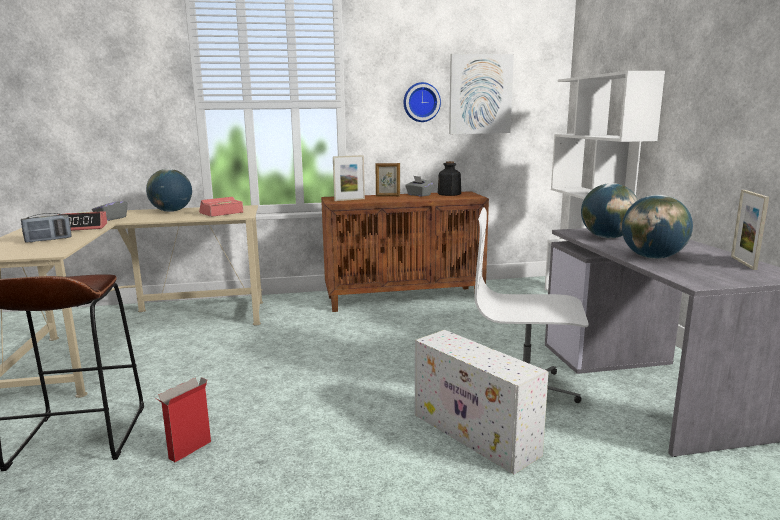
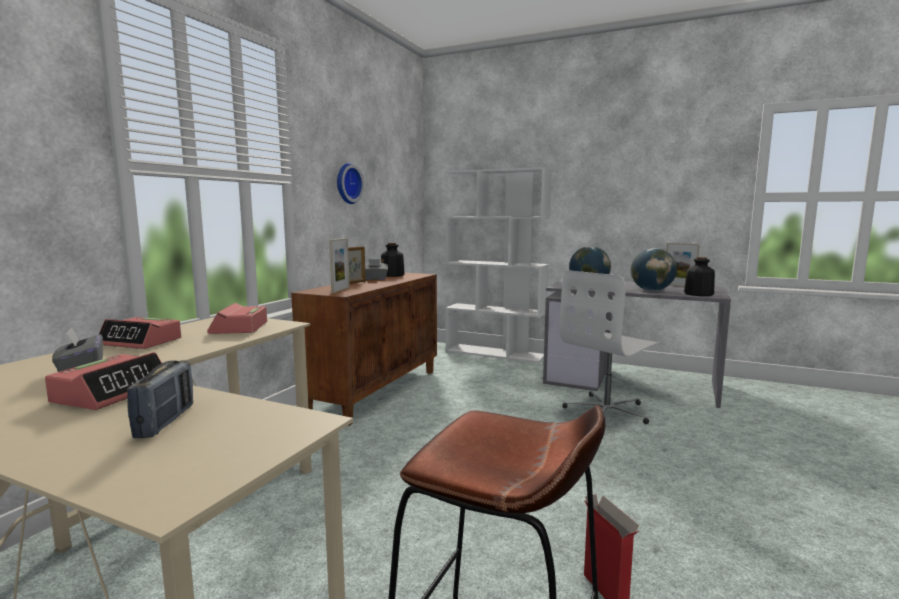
camera: 55 degrees left, 5 degrees down
(172, 211) = (141, 342): globe -> alarm clock
(476, 435) = (662, 446): white storage box -> none
(480, 94) = (382, 179): picture -> none
(689, 275) = (698, 294): none -> bottle

